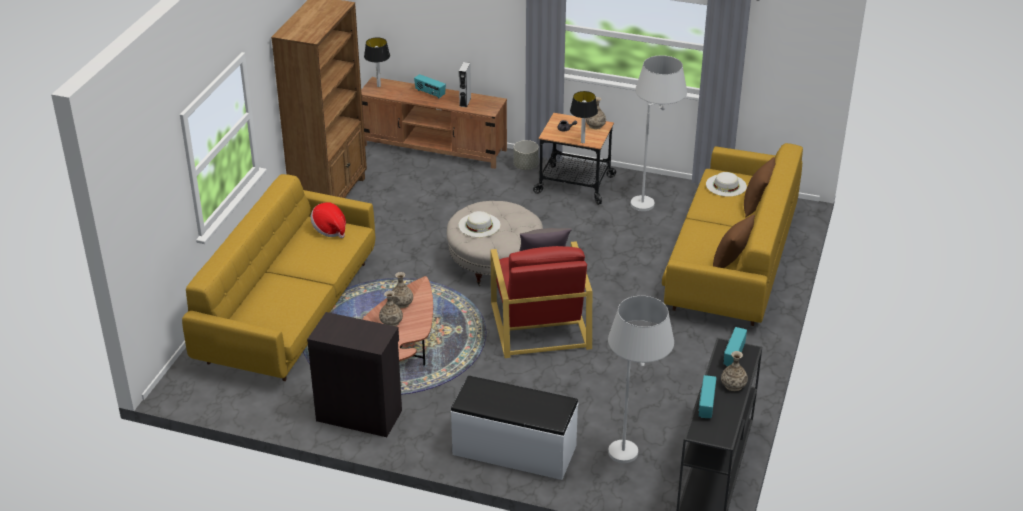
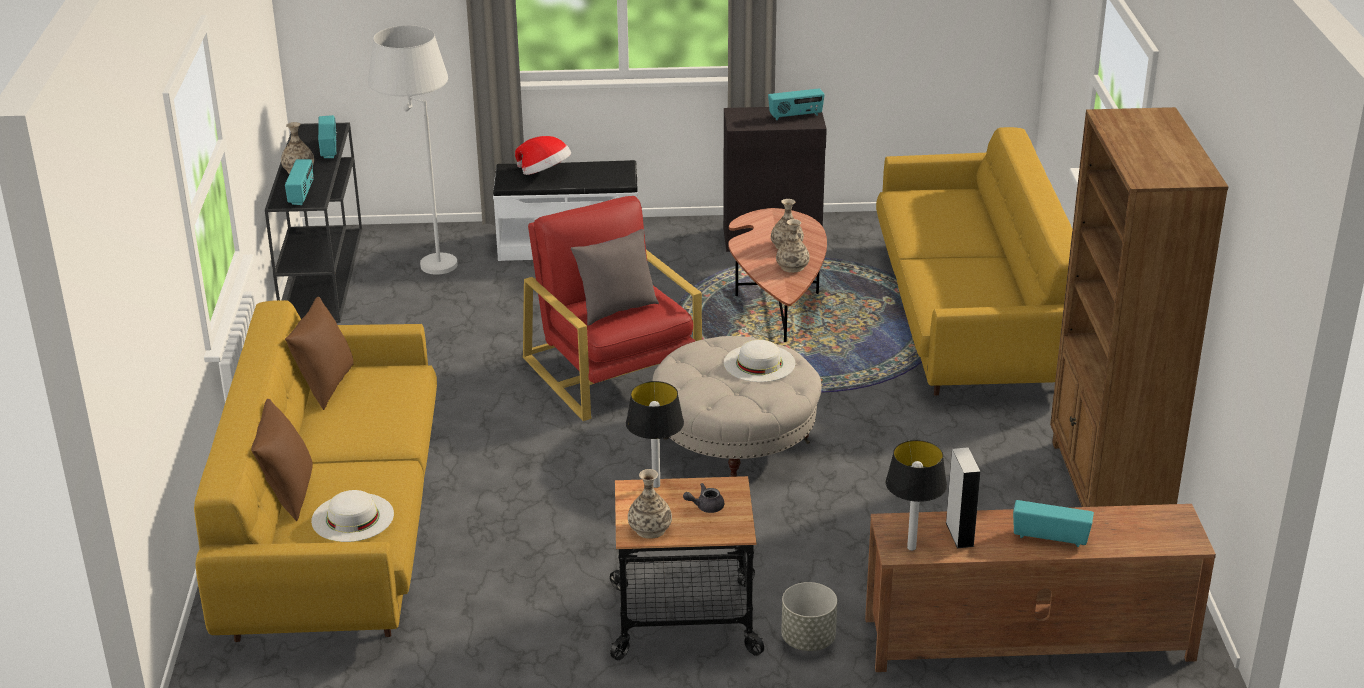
camera: 160 degrees right, 5 degrees down
(330, 229) = (975, 305): hat -> hat (545, 173)
(336, 330) = (795, 116): none -> radio
(379, 86) = (1171, 531): table lamp -> table lamp (911, 547)
(653, 200) = (512, 621): white floor lamp -> none

